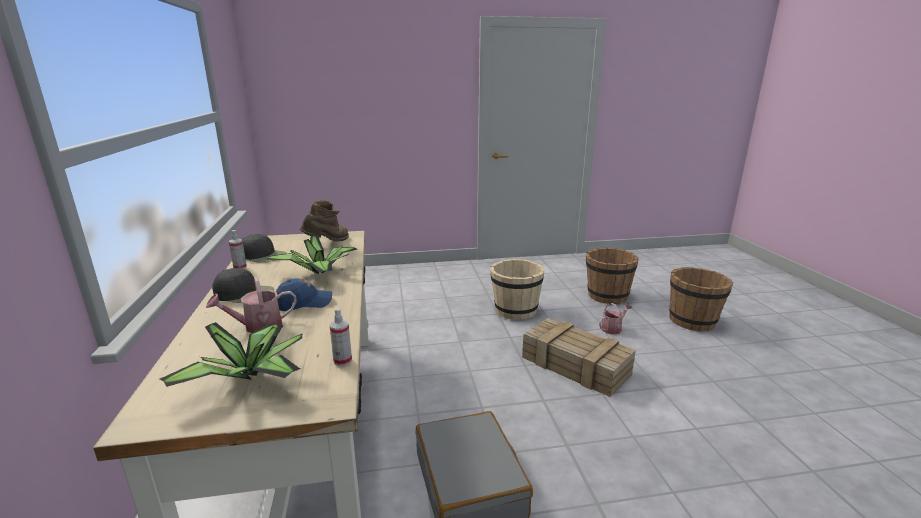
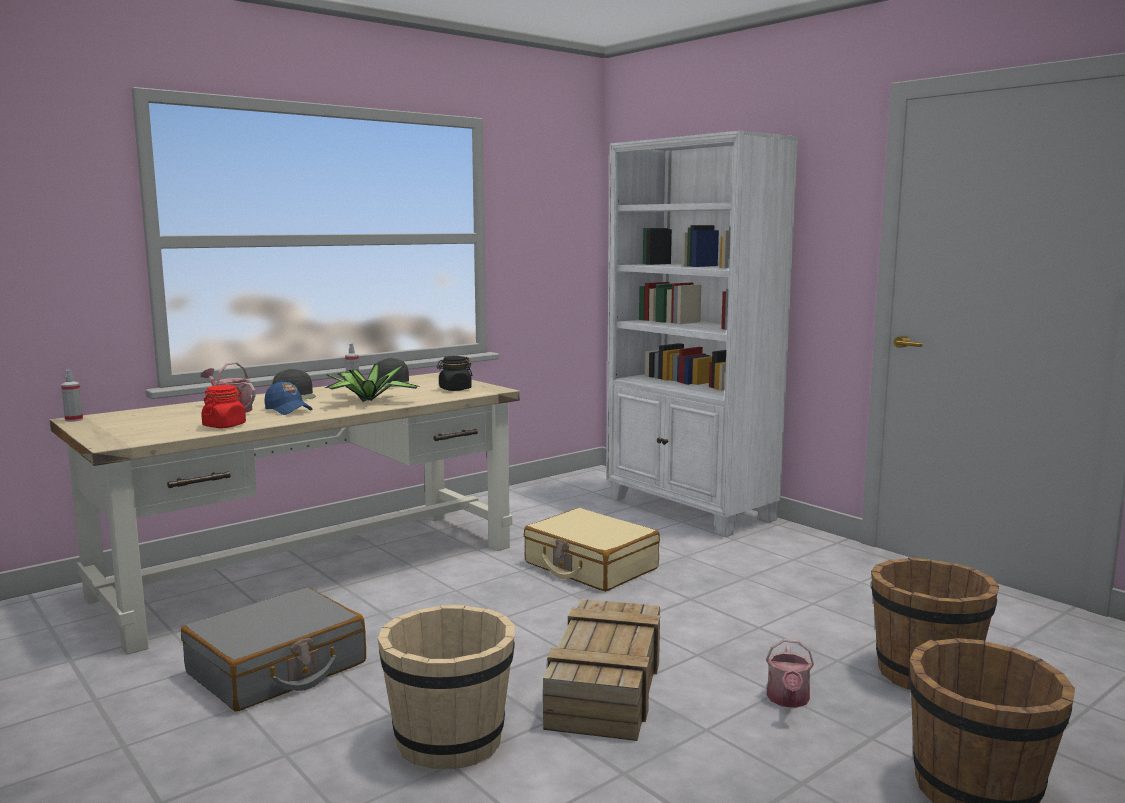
camera: 60 degrees right, 10 degrees down
(250, 376) = (145, 424): potted plant -> none
(327, 243) = (455, 389): brown boot -> black jar
(327, 336) = (224, 425): none -> red jar
(342, 361) = (181, 435): spray bottle -> spray bottle (74, 420)
(387, 275) = (690, 509): none -> white bookcase
(428, 324) = (590, 566): none -> beige suitcase
(515, 311) = (720, 608): beige bucket -> beige bucket (450, 740)
(613, 328) = (788, 700): watering can -> watering can turned 75 degrees clockwise

